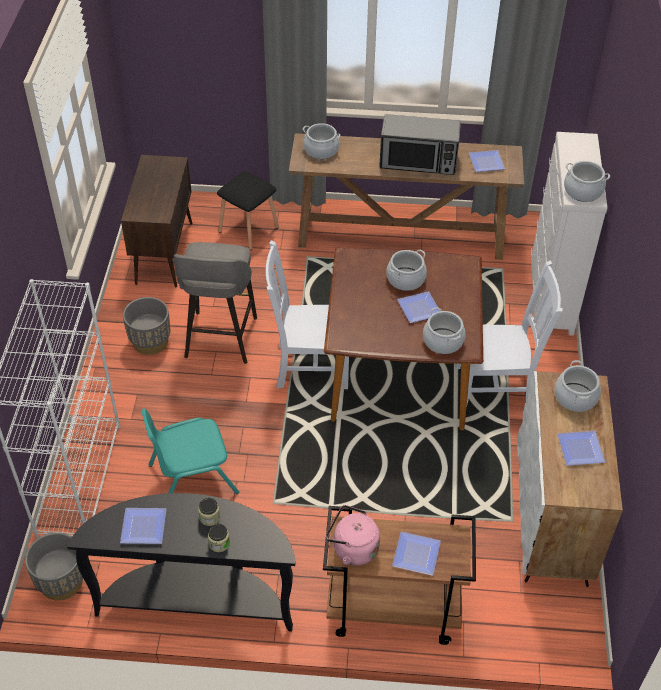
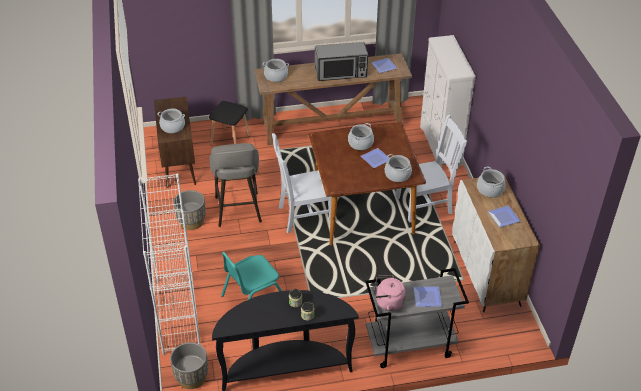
camera: 15 degrees left, 5 degrees down
(142, 526) = (255, 316): plate -> none
(392, 611) = (409, 346): brown cart -> grey cart
(583, 191) = (457, 69): cooking pot -> cooking pot (172, 127)

